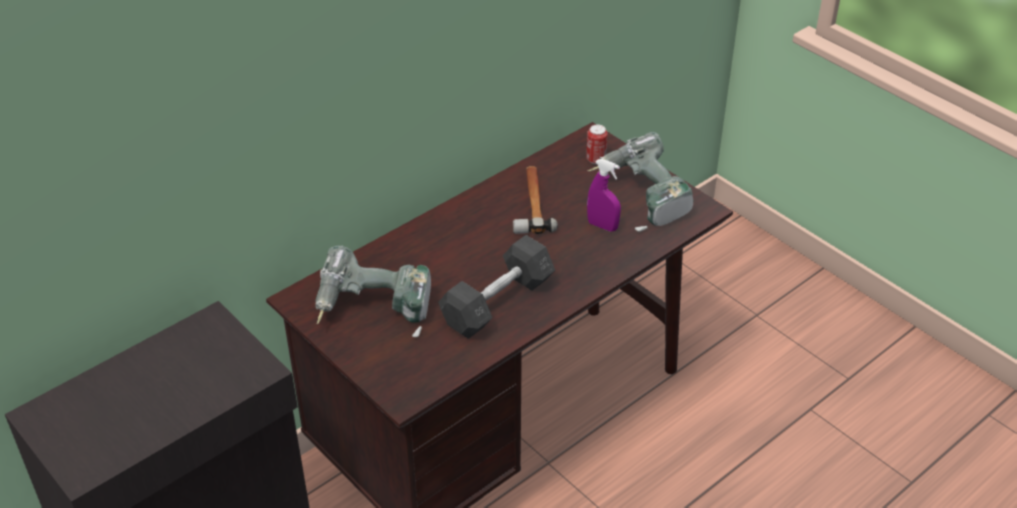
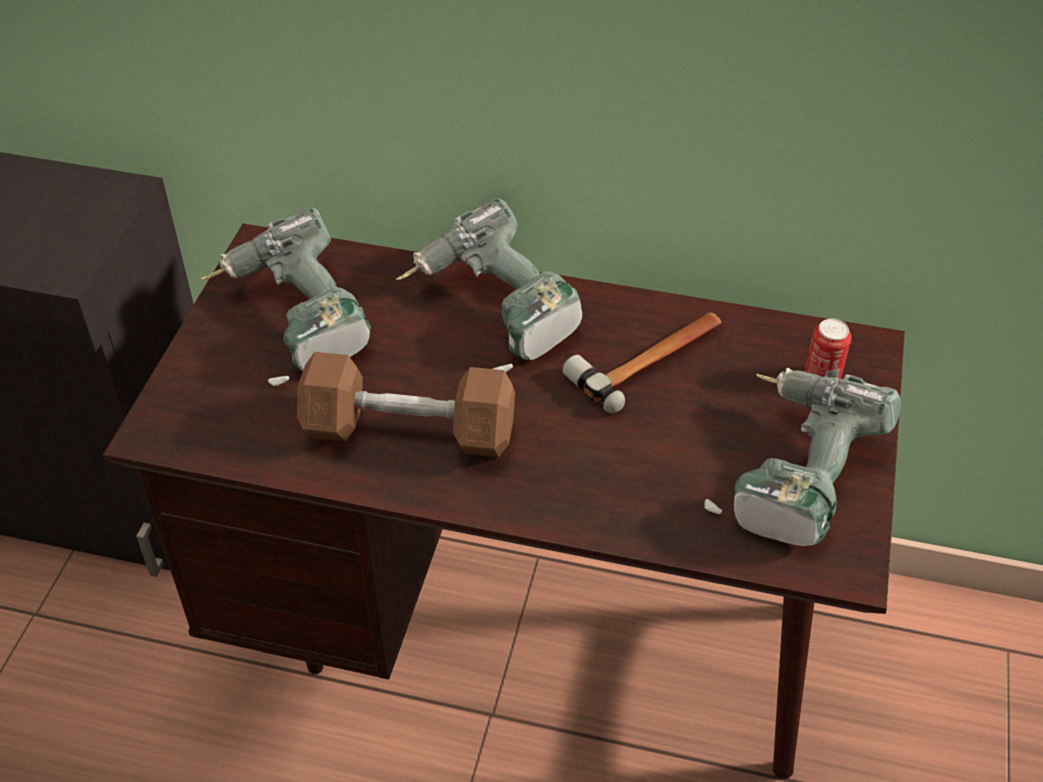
camera: 55 degrees right, 5 degrees up
(444, 237) = (493, 312): none -> power drill
(497, 302) = (409, 430): grey dumbbell -> brown dumbbell
(602, 226) = (679, 461): purple spray bottle -> none

